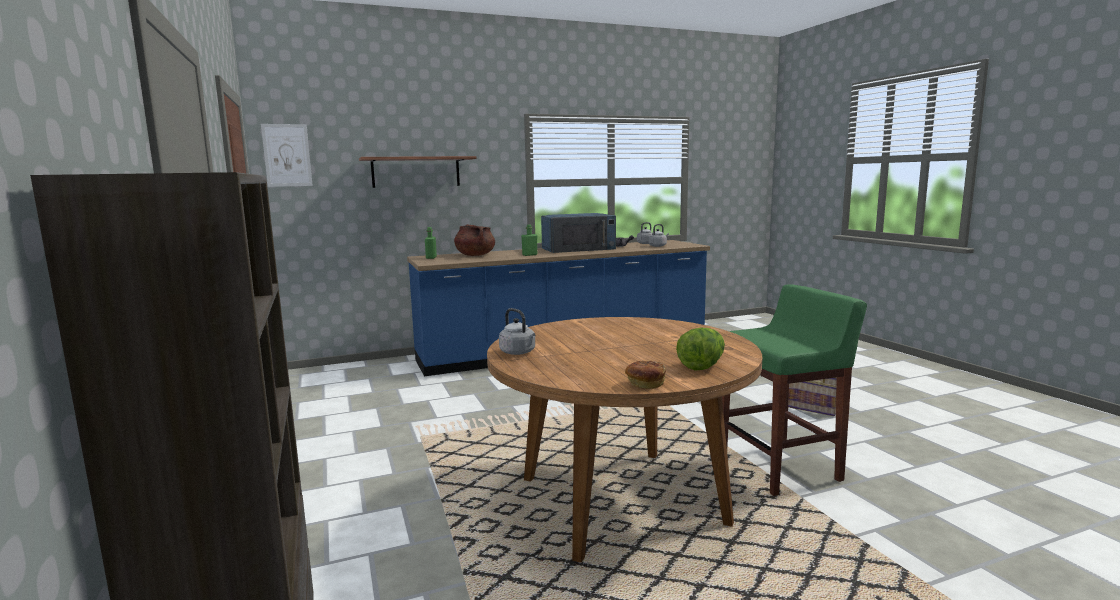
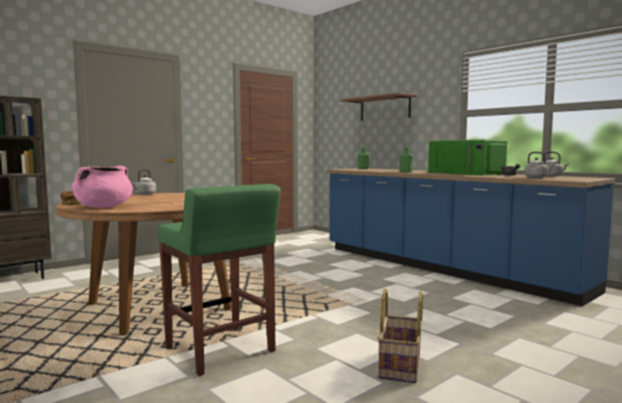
camera: 70 degrees right, 5 degrees down
(287, 155) = (327, 102): picture -> none
(475, 255) = (386, 169): brown cooking pot -> none
(579, 248) = (466, 173): blue microwave -> green microwave
(702, 366) = (104, 207): lettuce -> pink cooking pot

